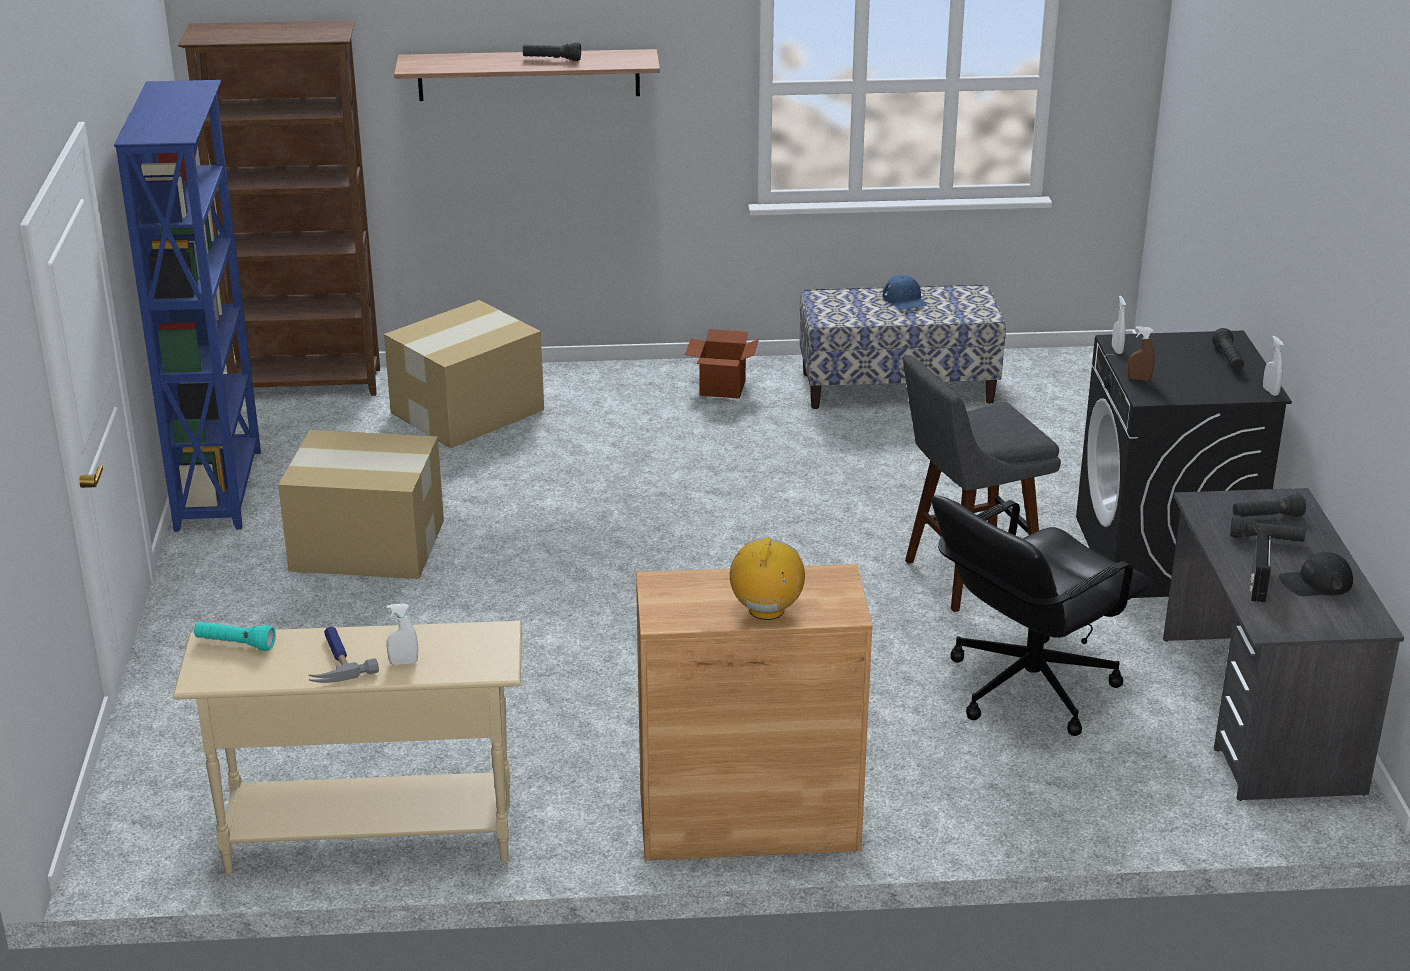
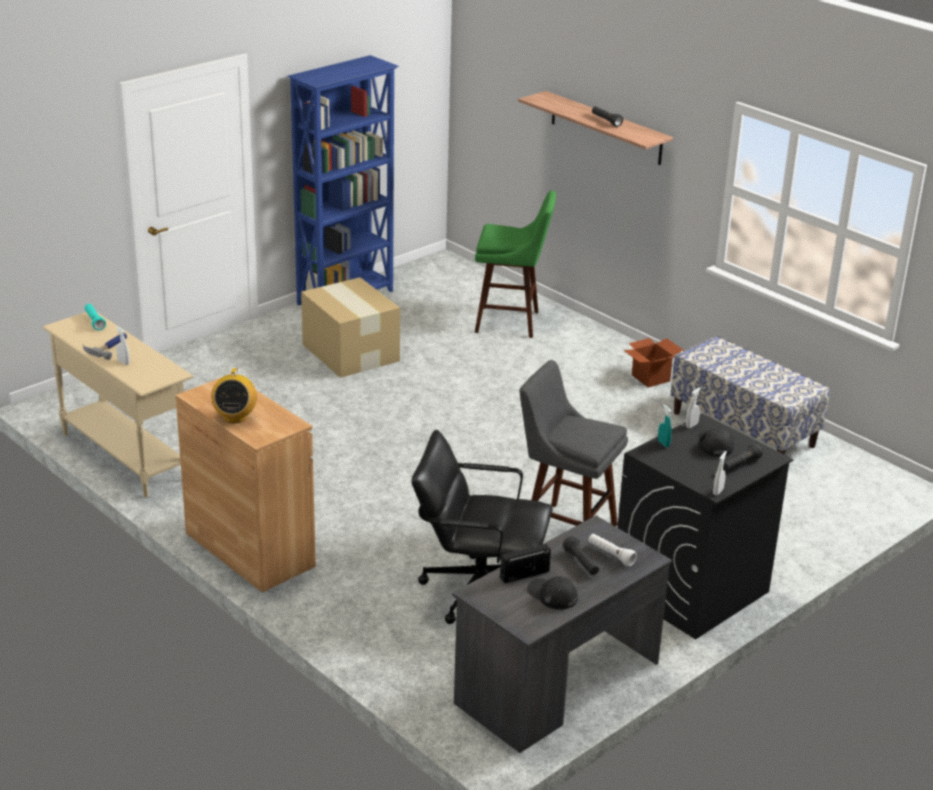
camera: 50 degrees right, 0 degrees up
(307, 385) = (469, 274): brown bookcase -> none
(469, 411) = (511, 322): cardboard box -> green stool
(766, 610) = (235, 417): radio -> radio turned 120 degrees clockwise
(905, 300) = (760, 369): blue cap -> none
(1139, 379) = (663, 443): brown spray bottle -> turquoise spray bottle
(1170, 354) = (714, 444): none -> black cap
(1266, 517) = (611, 555): black flashlight -> white flashlight

